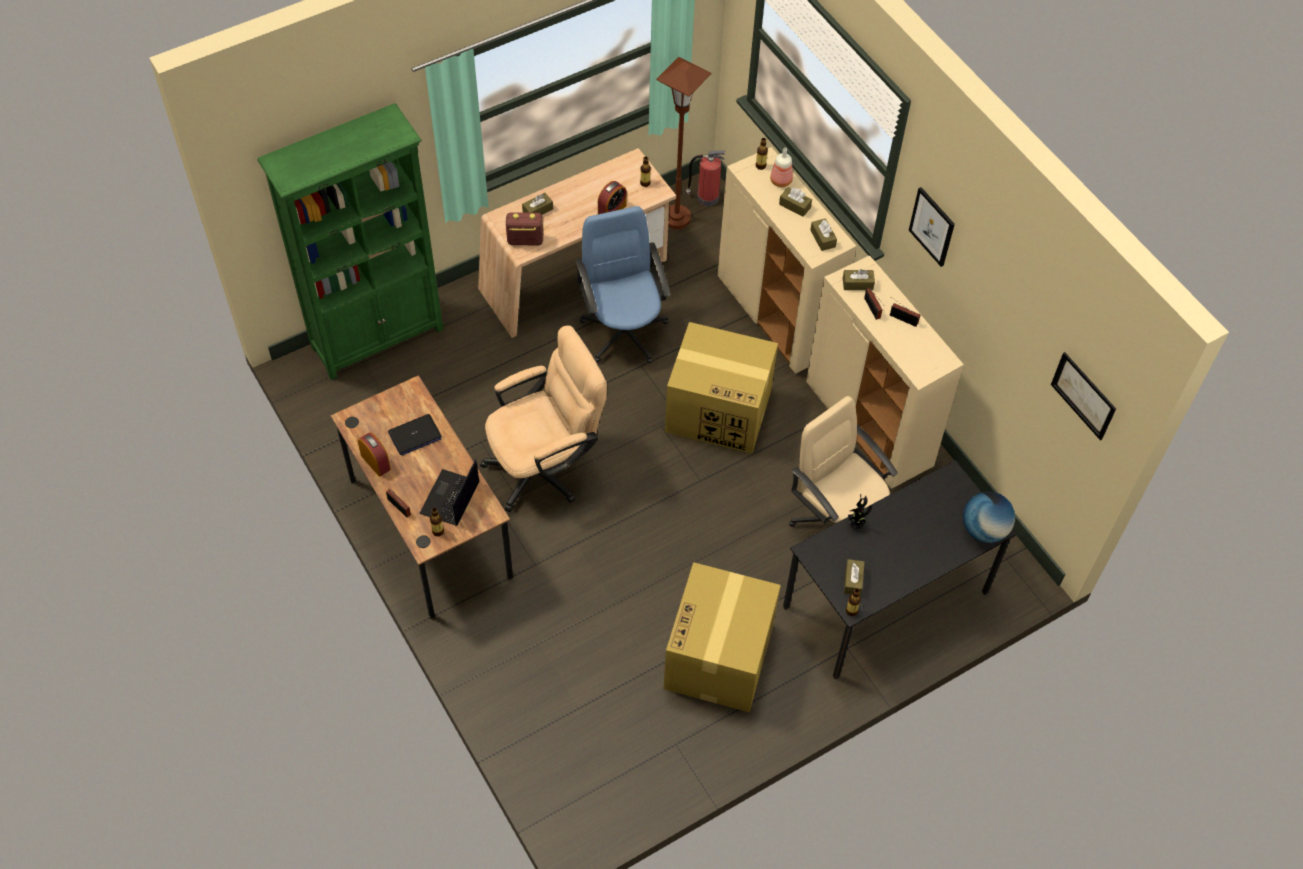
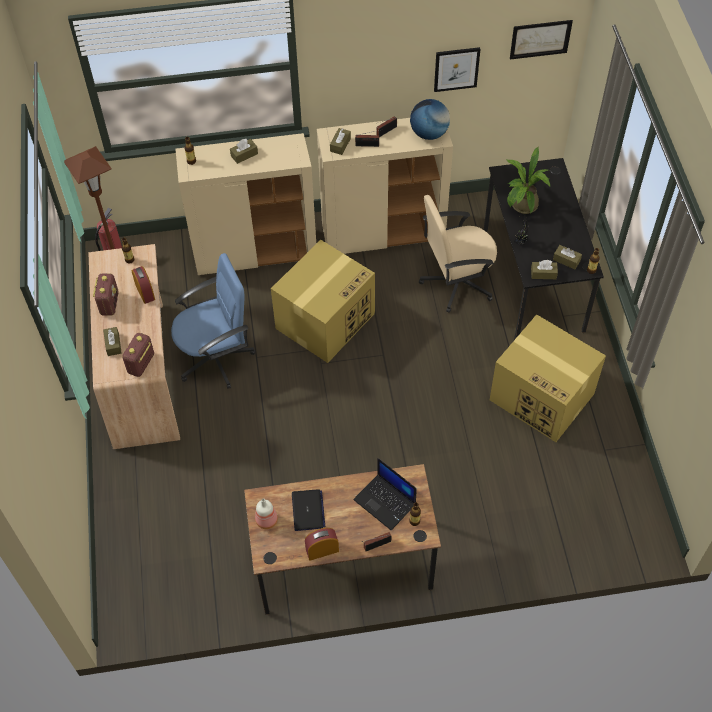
camera: 65 degrees left, 0 degrees up
(378, 337) = (121, 546): green bookcase -> none
(546, 466) = (321, 456): beige office chair -> none
(584, 188) = (109, 303): none -> radio
(624, 331) = (216, 357): blue office chair -> blue office chair turned 150 degrees clockwise
(781, 181) = (215, 154): bottle -> bottle (267, 520)
(822, 238) = (286, 149): brown tissue box -> brown tissue box (543, 274)
(910, 512) = (522, 207): none -> potted plant
(932, 226) = (353, 60): picture -> picture (456, 69)
(983, 530) = (553, 173): globe -> globe (429, 133)

